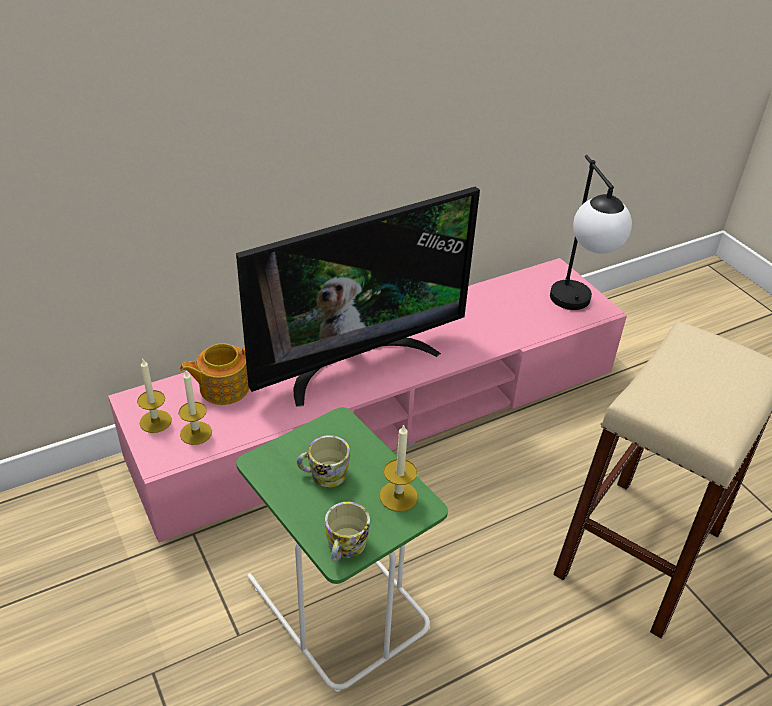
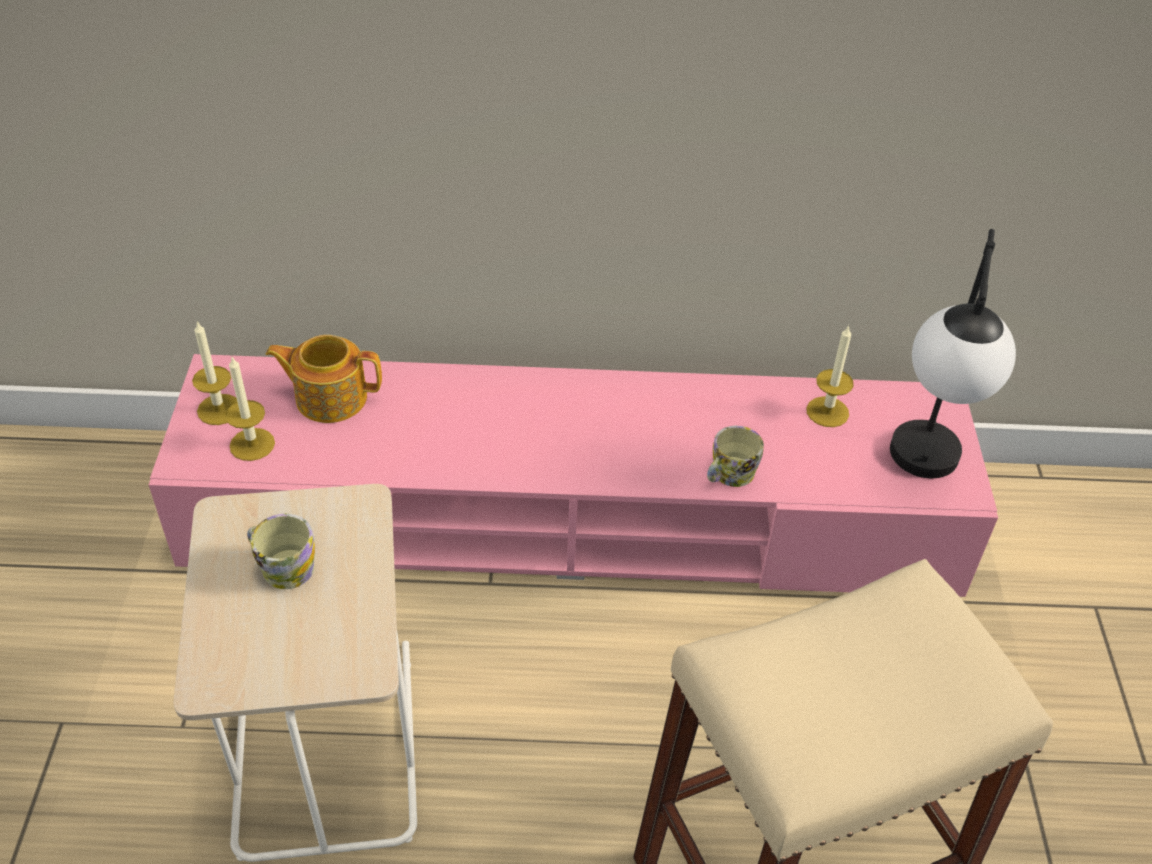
camera: 30 degrees right, 5 degrees up
(336, 602) = (323, 745): green side table -> beige side table
(344, 548) = (224, 676): mug -> mug (728, 475)
(356, 362) = (524, 429): television -> none
(398, 496) = (347, 640): candle -> candle (827, 412)

